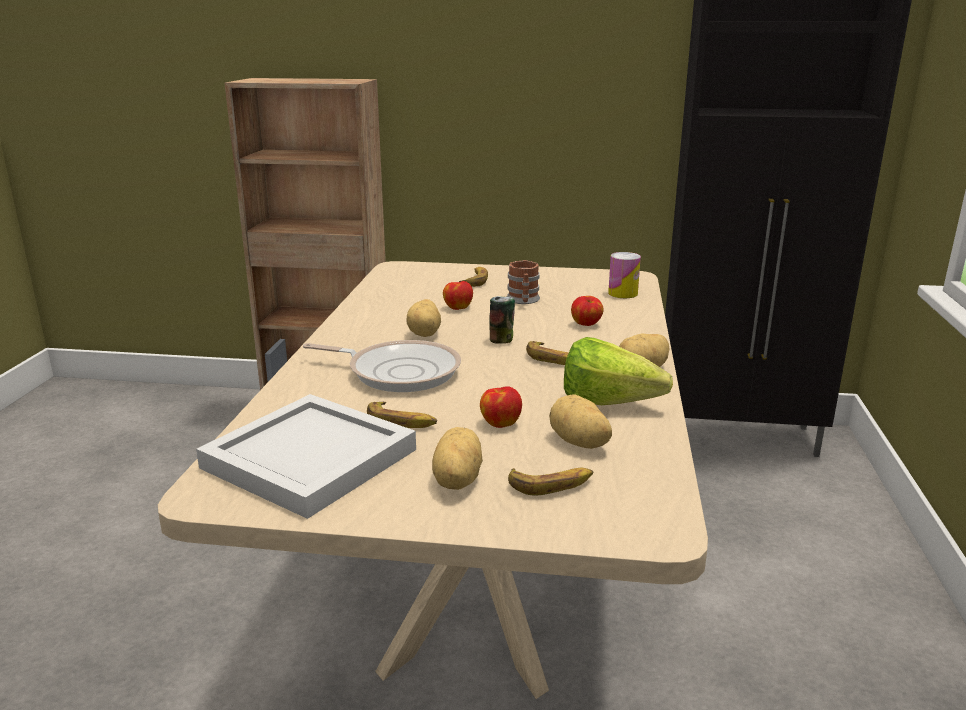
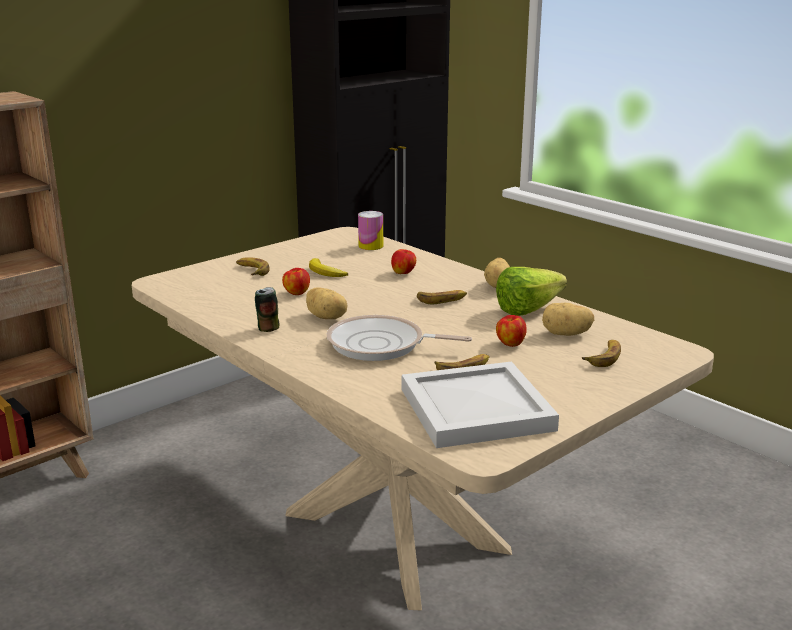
camera: 50 degrees left, 0 degrees up
(398, 372) = (381, 345): frying pan -> frying pan turned 135 degrees counterclockwise
(455, 480) = (566, 378): potato -> none
(501, 341) = (385, 302): can -> can (268, 328)
(523, 301) = (325, 272): mug -> banana

